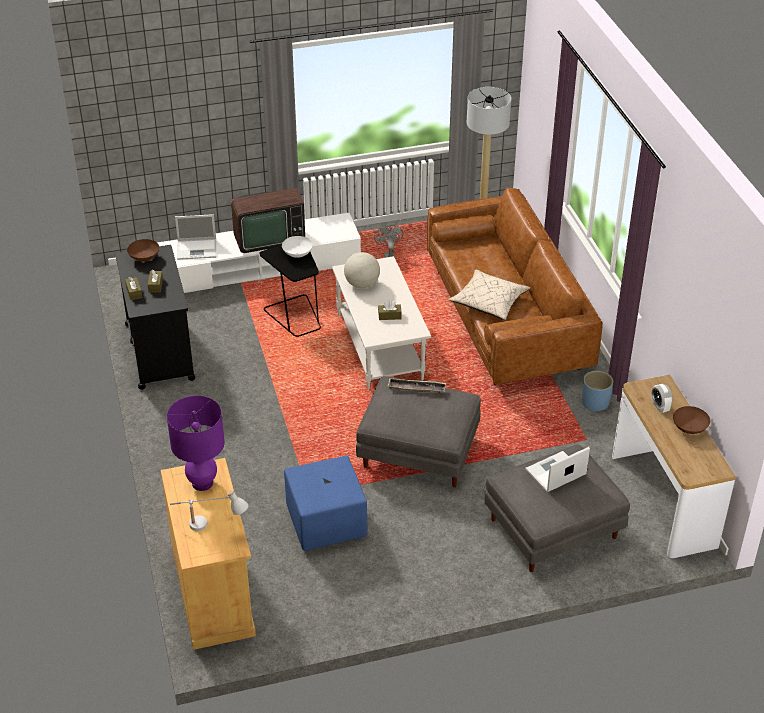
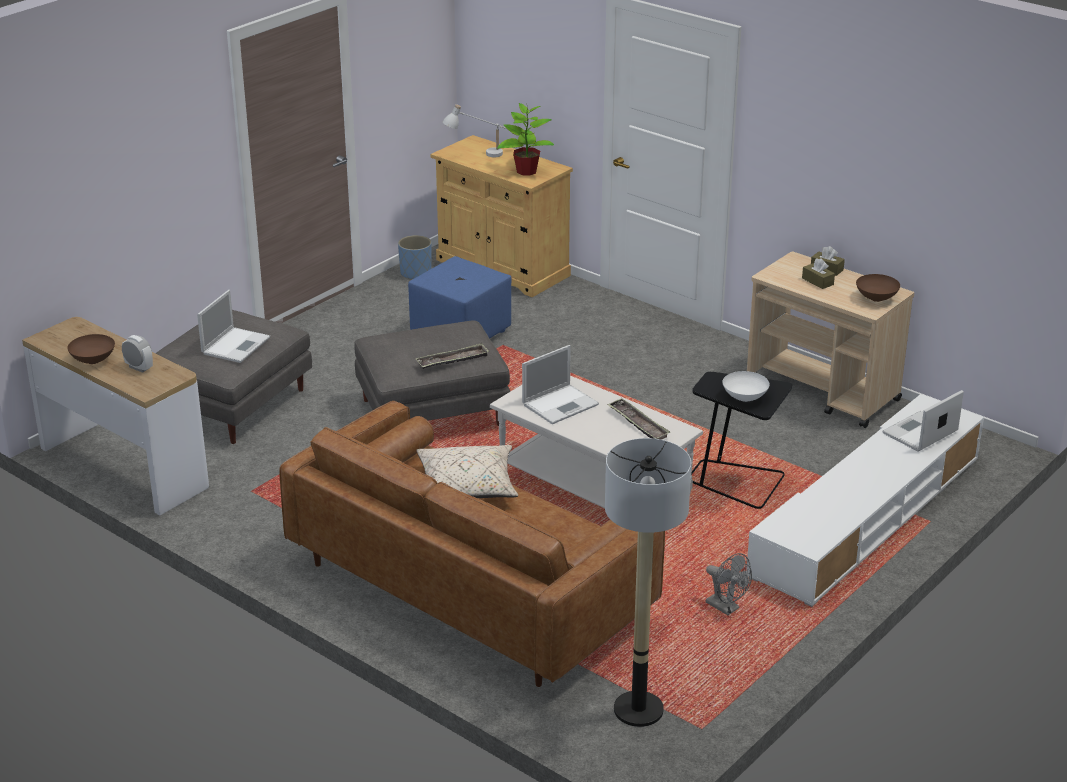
camera: 145 degrees right, 10 degrees down
(159, 351) = (823, 392): black cart -> beige cart
(202, 483) = (526, 171): purple table lamp -> potted plant
(268, 237) = (863, 480): television -> none
(362, 284) = (638, 424): globe -> tray
(389, 316) = (561, 404): brown tissue box -> laptop
(595, 403) = (267, 533): blue planter -> blue planter (415, 273)

